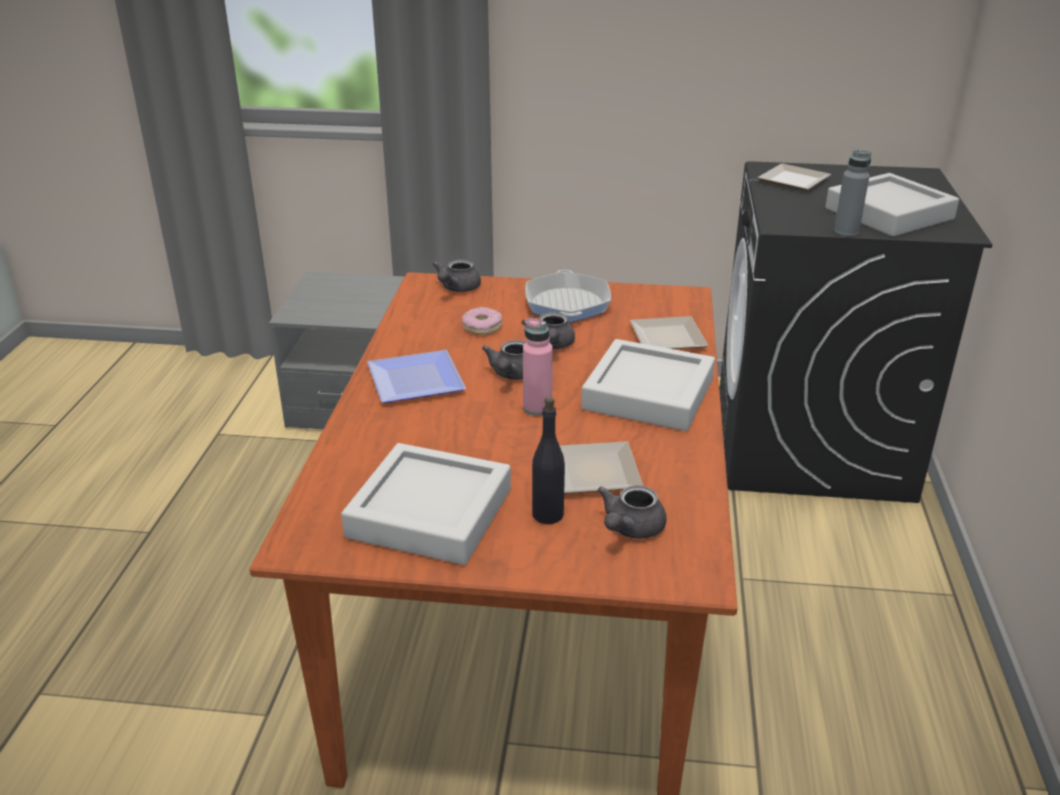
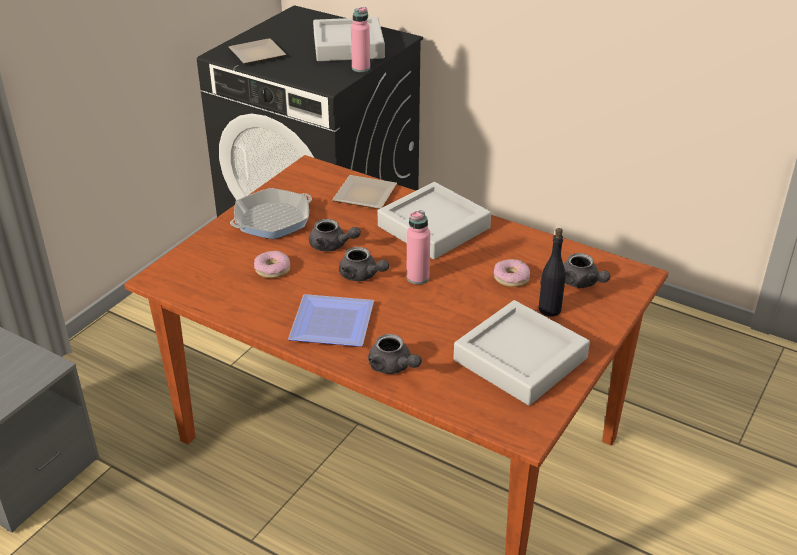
camera: 65 degrees left, 5 degrees up
(457, 289) = (189, 264): grey teapot -> grey teapot (393, 367)
(567, 304) = (272, 220): frying pan -> frying pan turned 60 degrees counterclockwise
(592, 471) = (511, 278): plate -> donut
(846, 231) = (361, 68): grey bottle -> pink bottle

